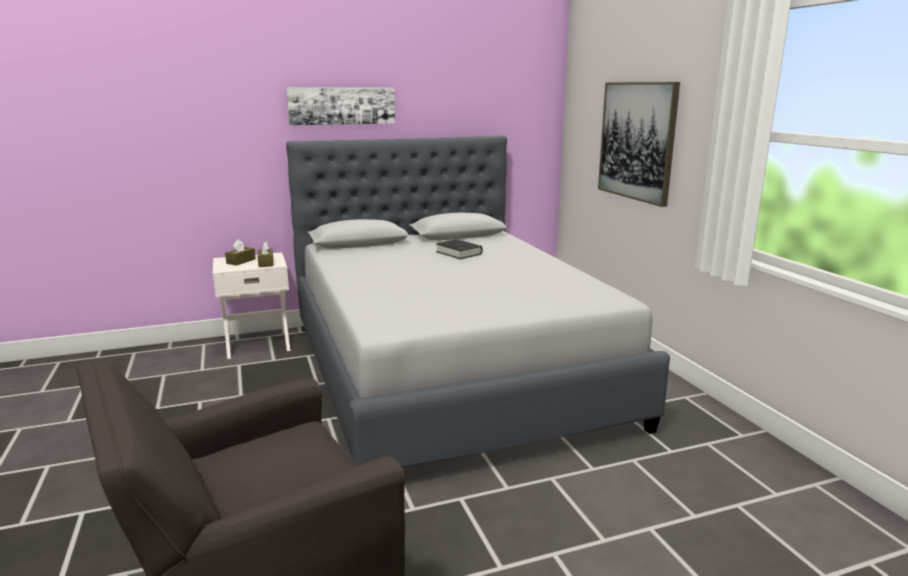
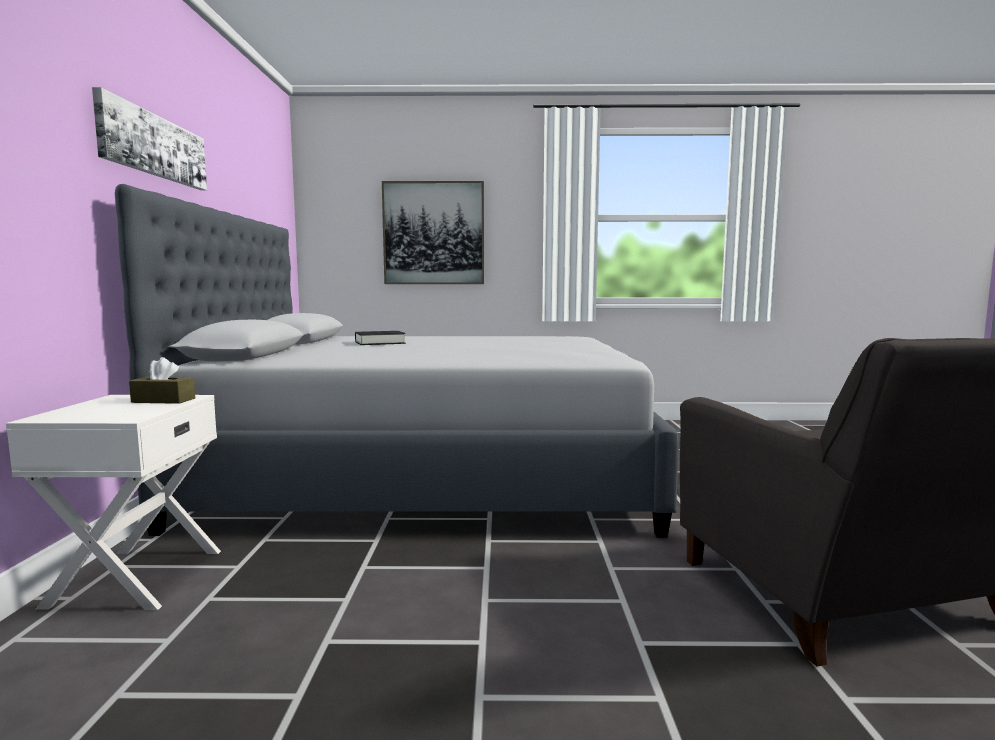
camera: 70 degrees left, 10 degrees down
(241, 261) = (104, 409): brown tissue box -> none

